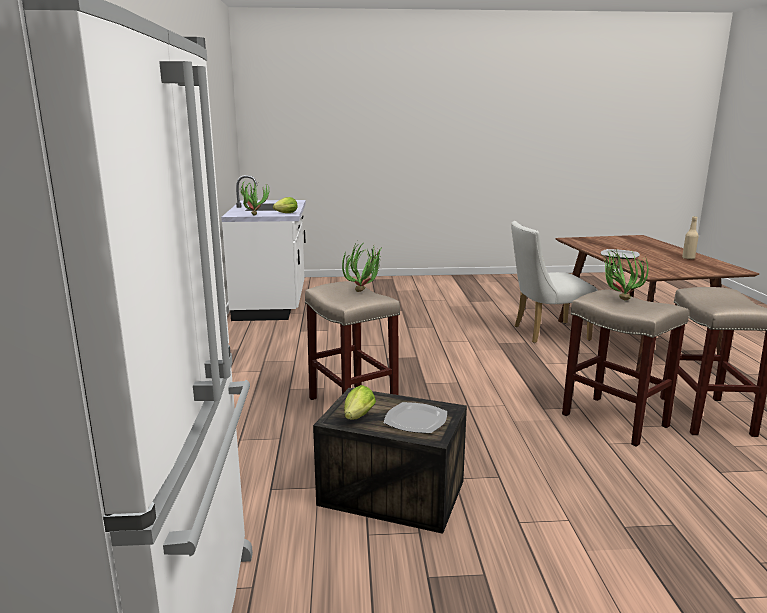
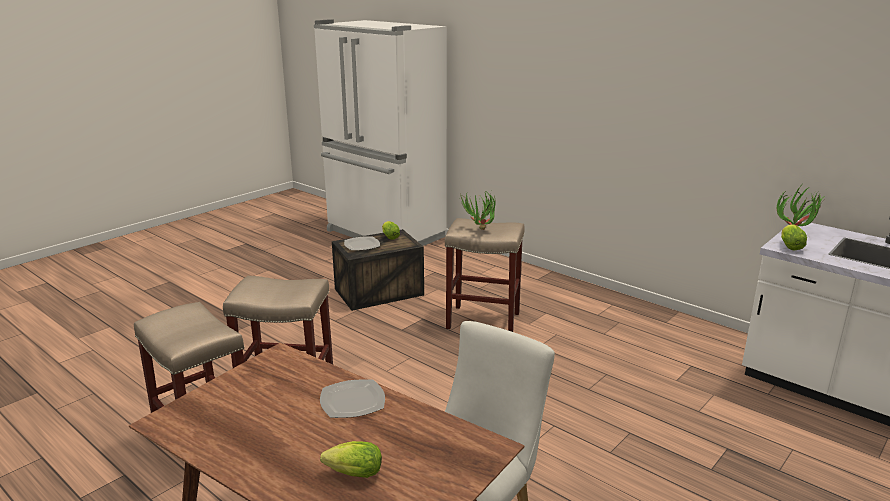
camera: 135 degrees right, 5 degrees up
(618, 299) = (288, 286): potted plant -> none
(639, 245) = (351, 474): none -> lettuce
(688, 258) = (243, 442): beige bottle -> none

